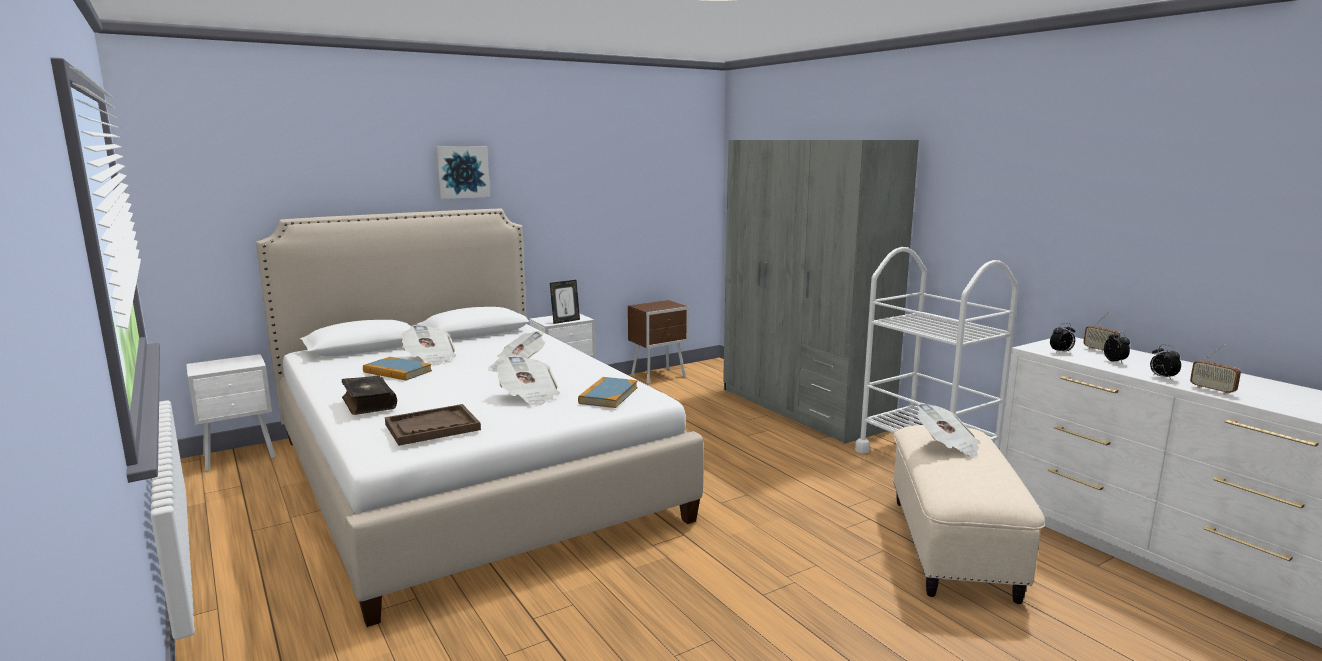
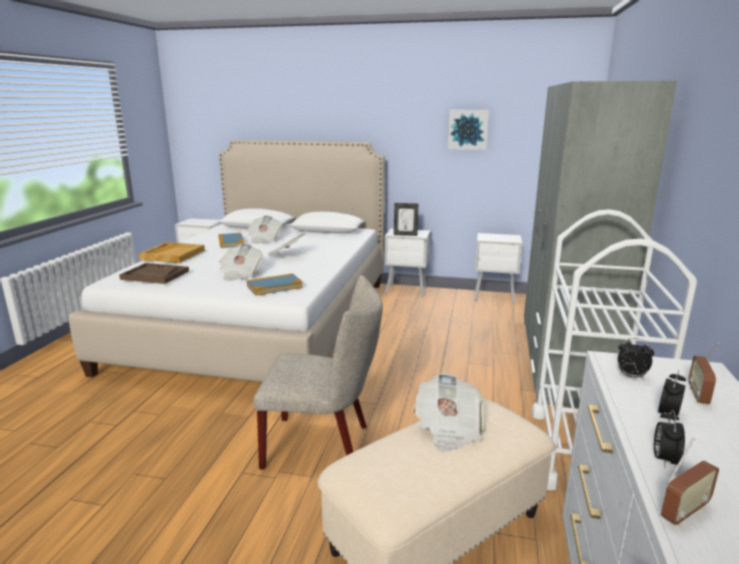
camera: 45 degrees right, 5 degrees up
(368, 403) = (172, 255): book -> beige tray
(462, 172) = (347, 113): picture -> picture (468, 129)
(659, 376) = (495, 298): brown nightstand -> white nightstand
(777, 541) = (324, 445): none -> beige chair
(1212, 390) = (684, 512): radio -> radio turned 135 degrees counterclockwise

